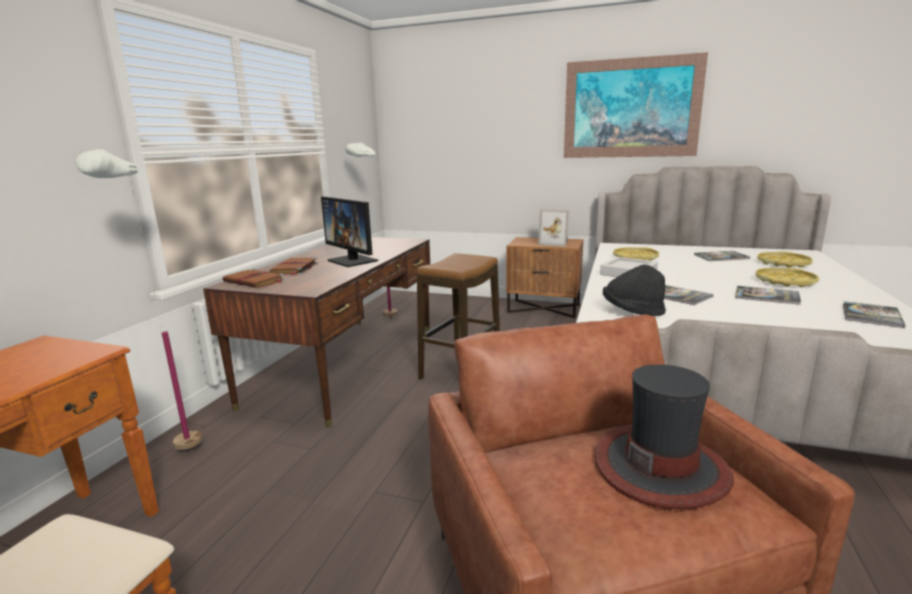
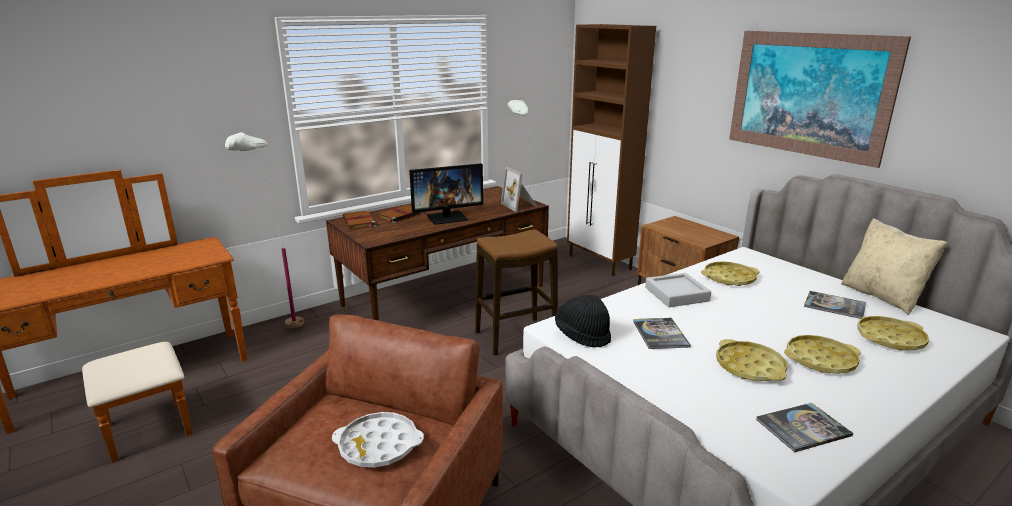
camera: 35 degrees right, 5 degrees up
(353, 261) = (447, 217): monitor -> monitor turned 105 degrees counterclockwise
(446, 300) = (600, 263): none -> brown cabinet
(555, 243) = (695, 234): picture frame -> picture frame (520, 205)
(660, 467) = (378, 446): hat -> white tray
(729, 248) = (882, 296): none -> beige pillow
(766, 296) = (749, 367): book -> yellow tray

